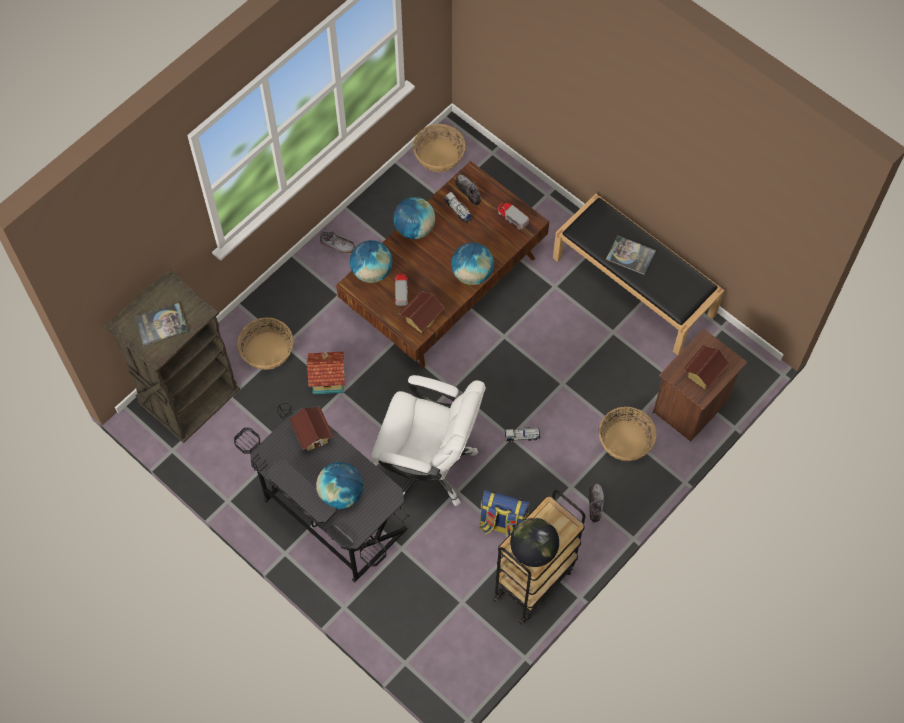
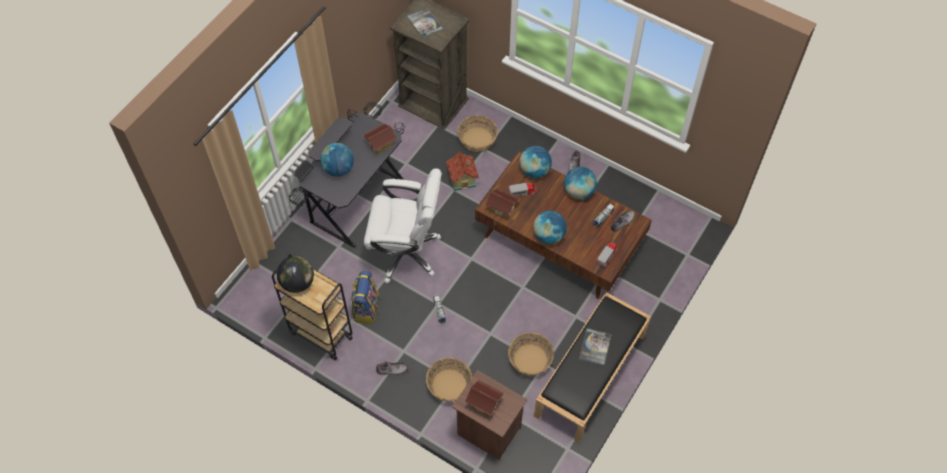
camera: 80 degrees right, 5 degrees down
(427, 465) = (405, 252): white office chair -> white office chair turned 90 degrees counterclockwise
(439, 155) = (673, 218): basket -> basket (530, 360)

